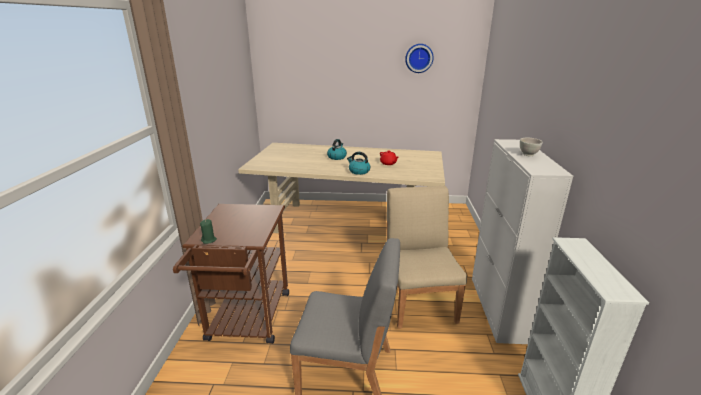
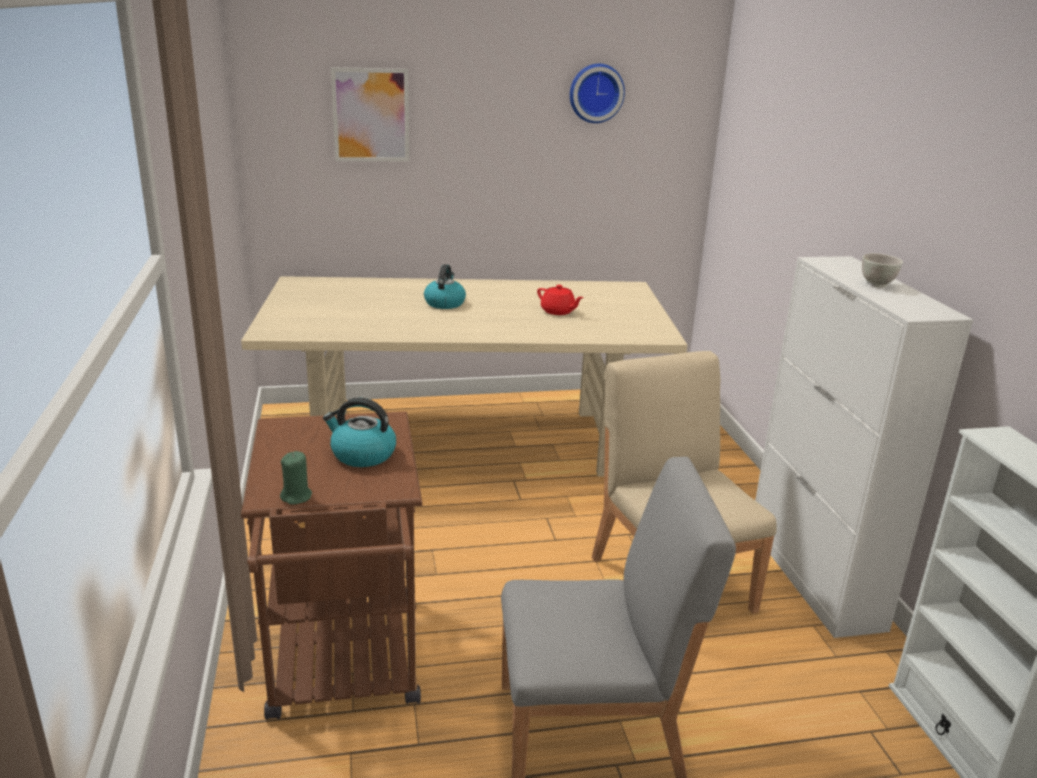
camera: 15 degrees left, 0 degrees up
(311, 70) = (371, 115): none -> picture
(358, 171) = (508, 331): kettle -> kettle (362, 454)

